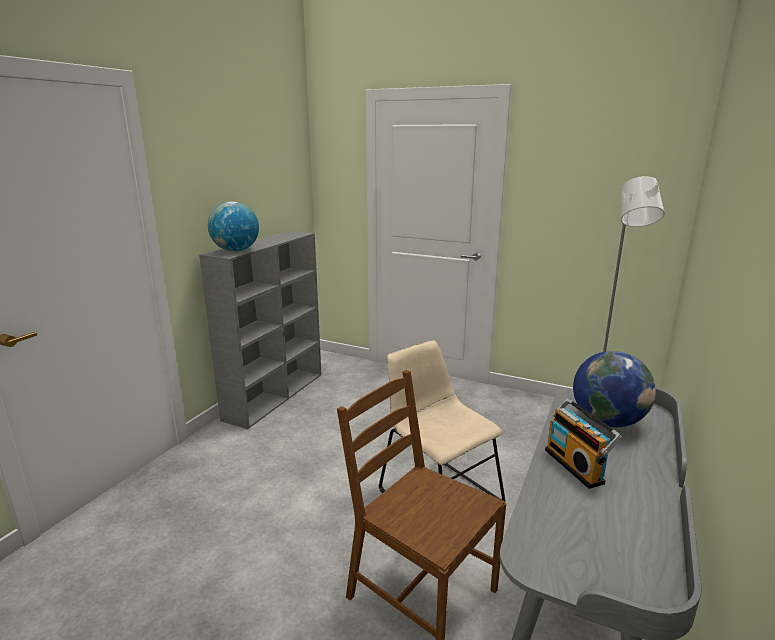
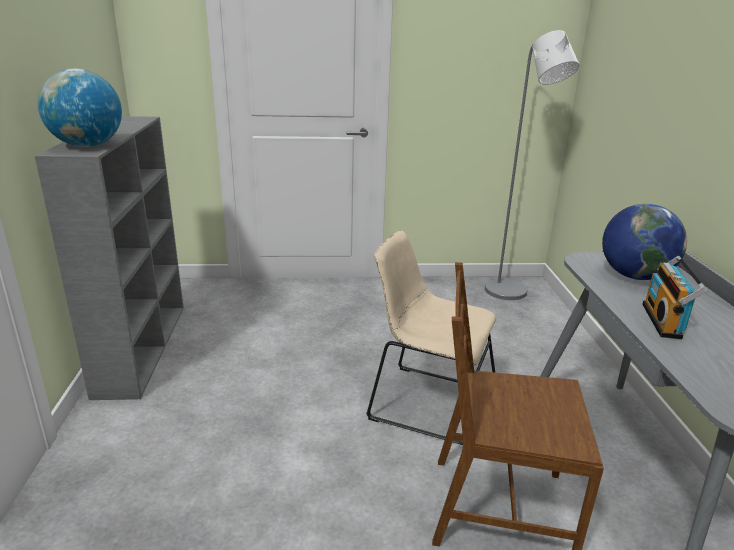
camera: 30 degrees left, 5 degrees up
(576, 466) = (665, 321): radio -> radio turned 60 degrees clockwise

